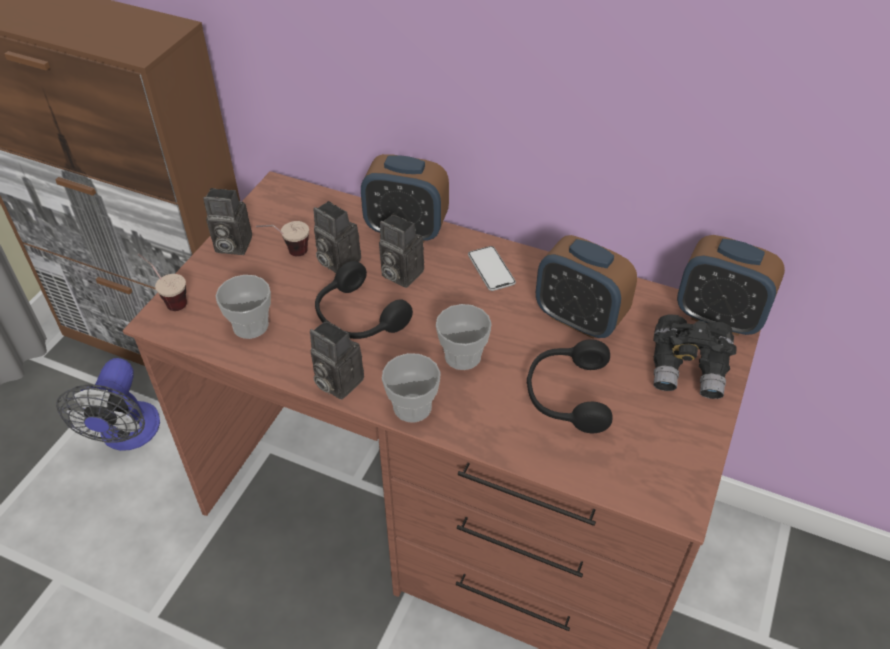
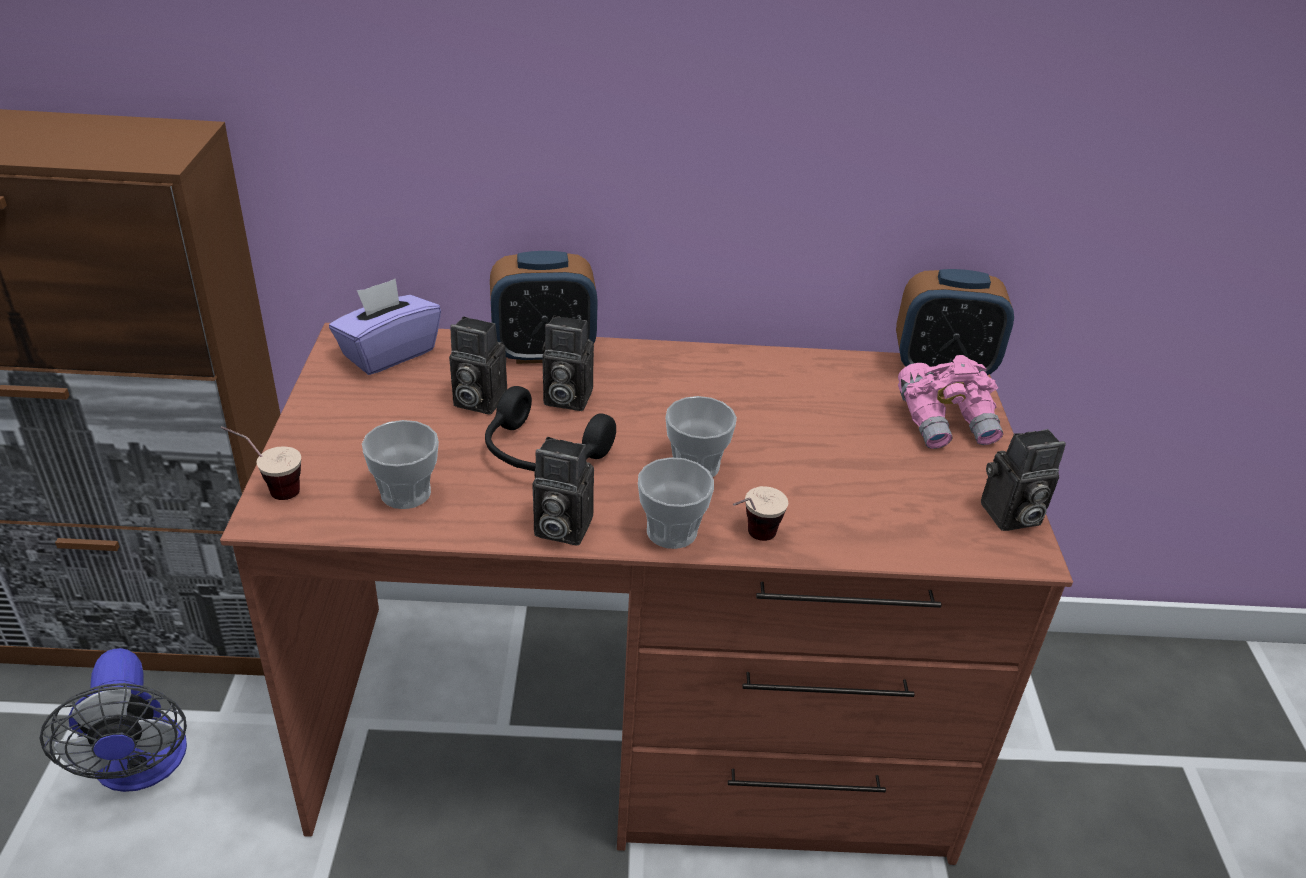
camera: 25 degrees left, 10 degrees down
(231, 245) = (322, 411): camera -> camera (1009, 516)
(287, 254) = (406, 405): cup -> cup (751, 540)
(298, 206) = (388, 353): none -> purple tissue box
(491, 269) = (671, 372): phone -> none
(566, 395) = (838, 477): black headphones -> none
(579, 319) = (801, 400): alarm clock -> none
(688, 369) = (946, 423): black binoculars -> pink binoculars

